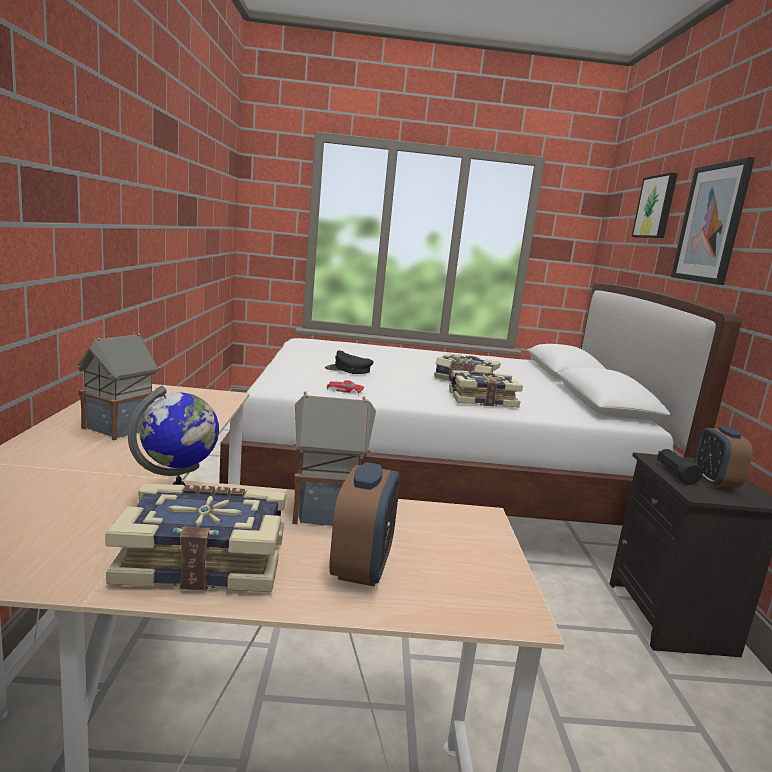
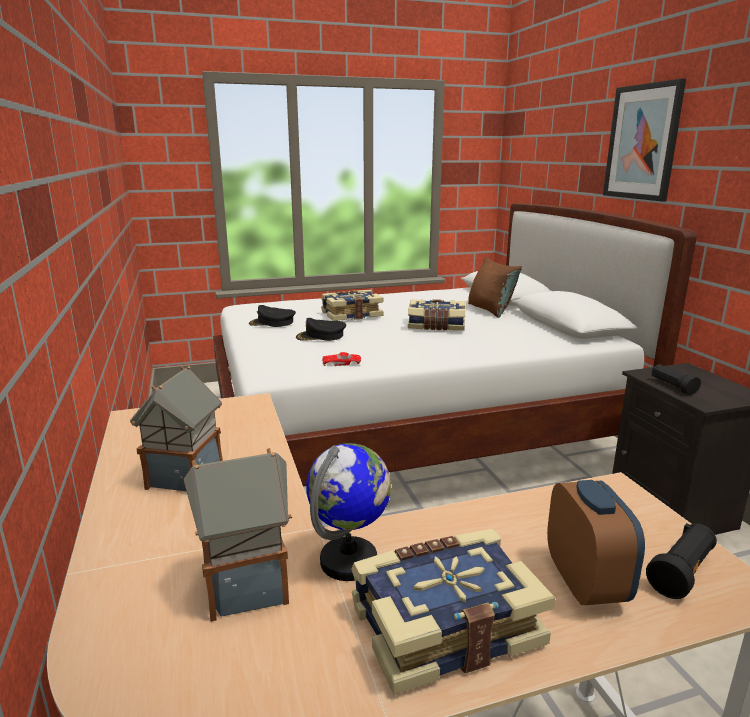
camera: 15 degrees left, 5 degrees up
(316, 354) = (272, 323): none -> black cap
(328, 511) = (491, 524): toy house -> toy house (248, 585)
(465, 585) = (681, 572): none -> black flashlight
(482, 399) = (470, 345): book -> book (351, 314)
(535, 379) = (490, 310): none -> brown pillow
(656, 207) = (571, 126): picture -> none
(714, 482) = (705, 387): alarm clock -> none

